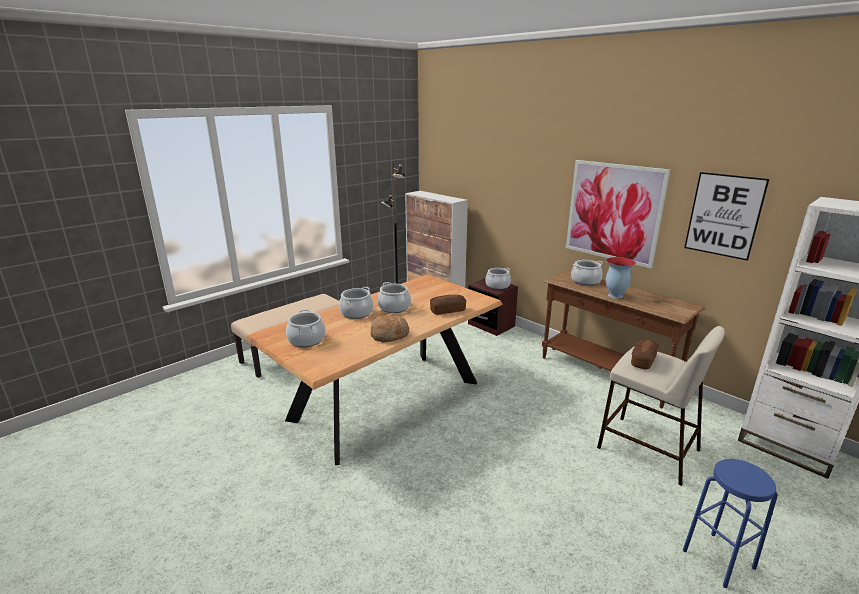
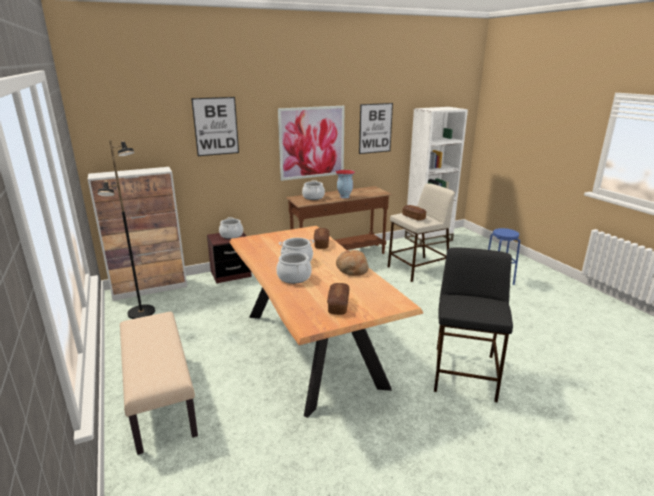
camera: 70 degrees left, 0 degrees up
(306, 340) = (338, 305): cooking pot -> bread
(386, 525) = (465, 374): none -> black stool
(512, 169) = (216, 126): none -> picture

